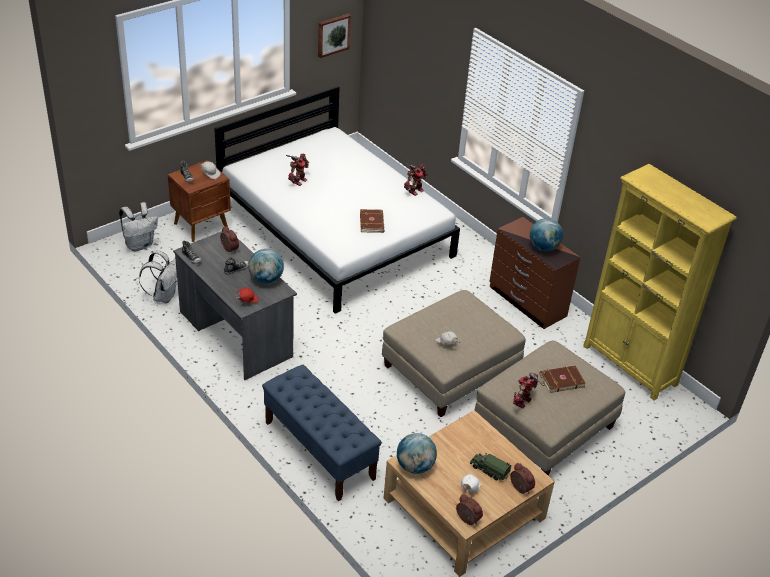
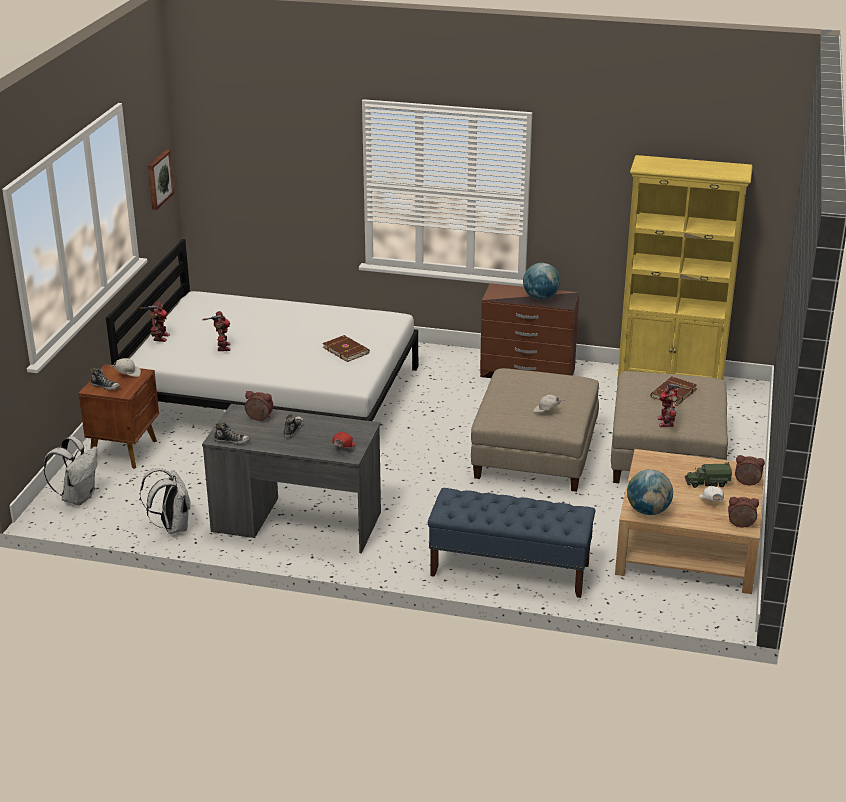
camera: 35 degrees left, 10 degrees down
(266, 279) = (335, 425): globe -> none
(414, 190) = (348, 310): toy robot -> toy robot (159, 337)

